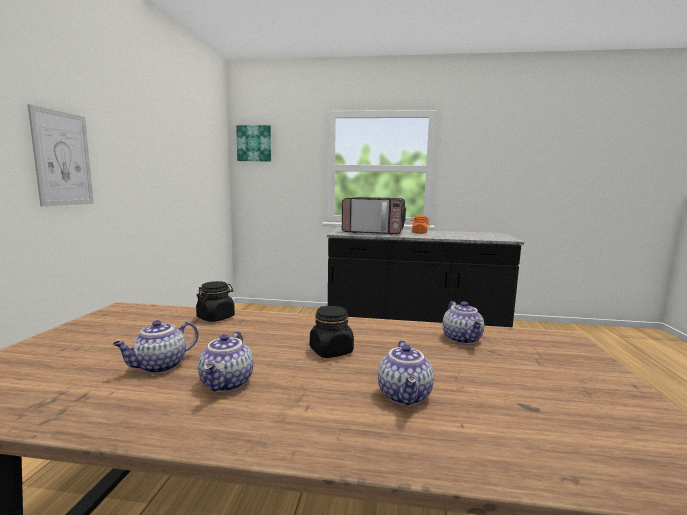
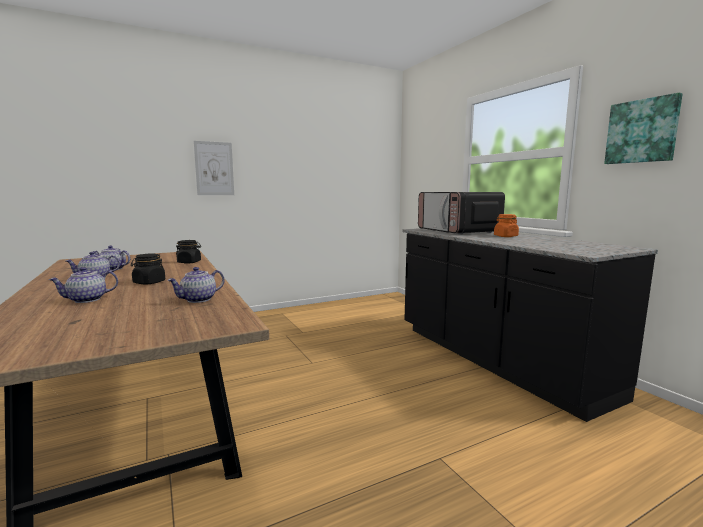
camera: 55 degrees right, 0 degrees up
(254, 143) = (415, 143): picture -> picture (642, 131)

